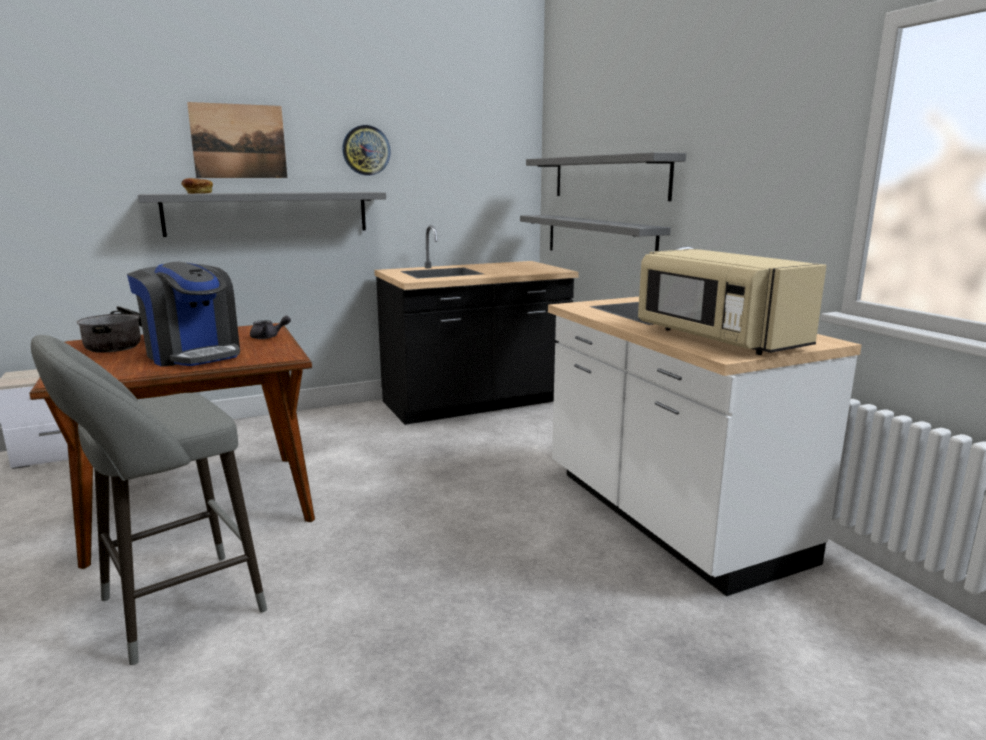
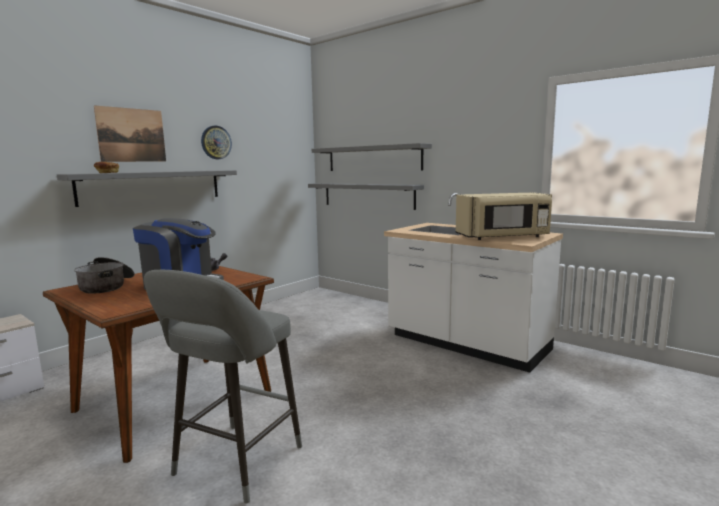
camera: 25 degrees left, 5 degrees down
(476, 403) = (298, 306): black counter -> none
(716, 338) = (503, 237): beige microwave -> beige microwave turned 45 degrees counterclockwise

